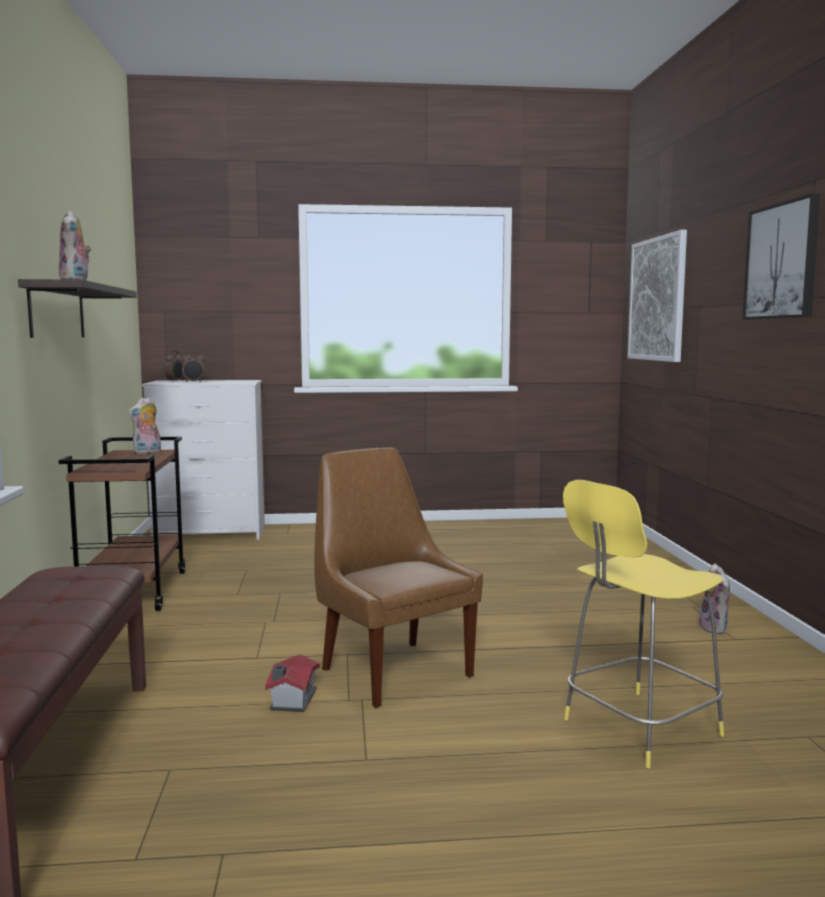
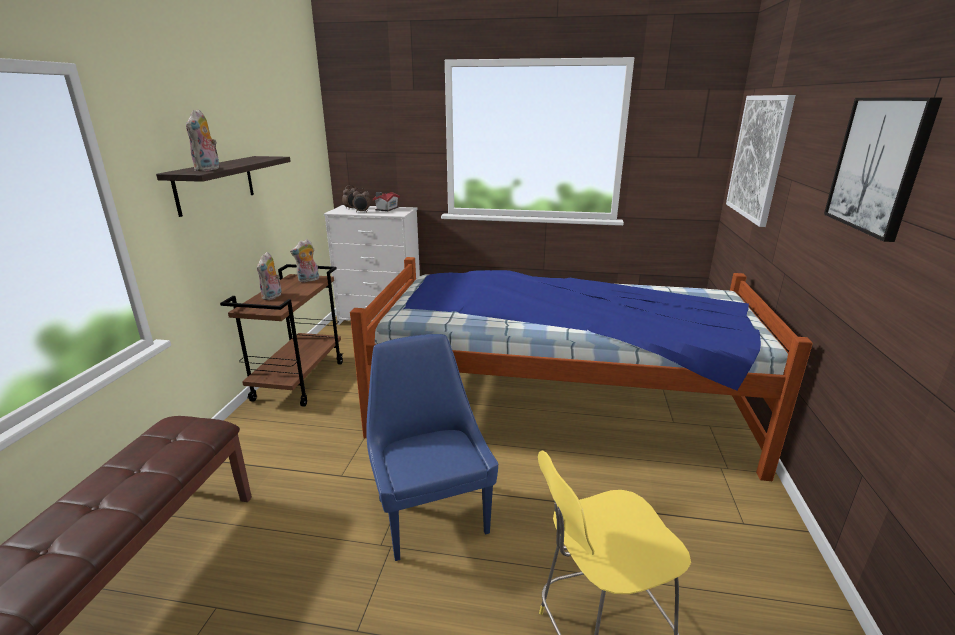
camera: 15 degrees right, 15 degrees up
(291, 700) = (340, 536): toy house -> toy house (386, 209)
(393, 671) = (431, 512): brown chair -> blue chair
(490, 582) = (557, 406): none -> bed
(715, 629) = (730, 504): plush toy -> plush toy (272, 297)

